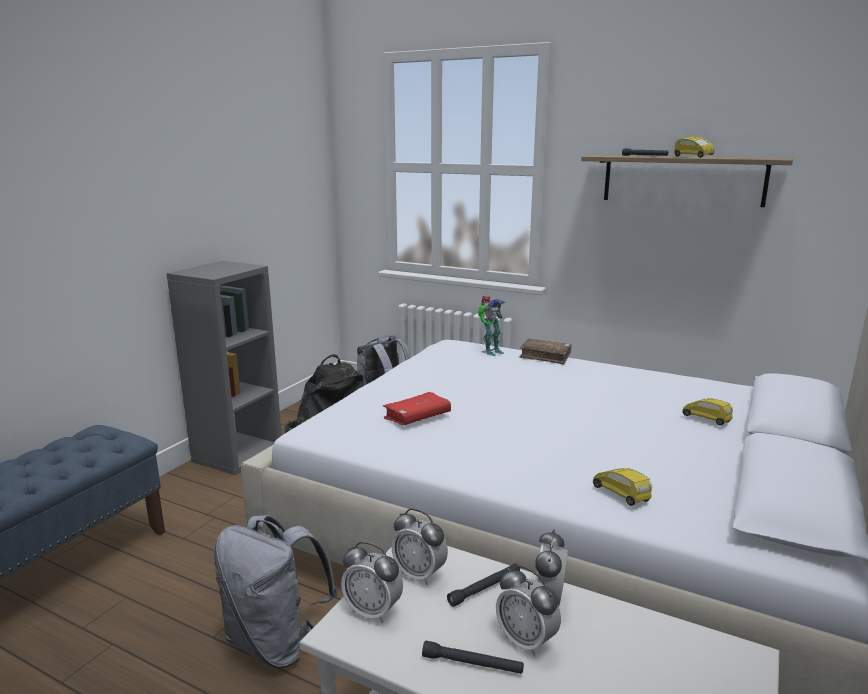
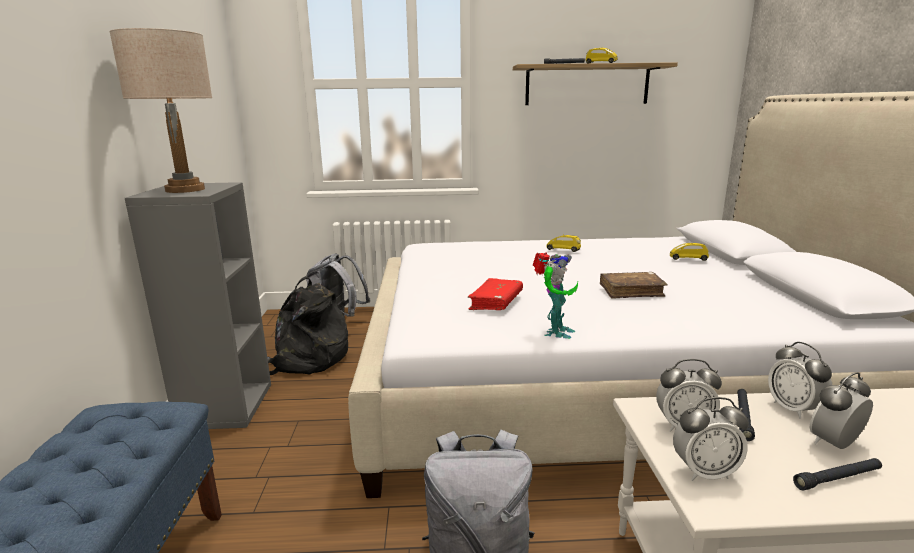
camera: 30 degrees left, 0 degrees up
(214, 270) = (185, 190): none -> beige table lamp
(490, 351) = (470, 245): toy robot -> toy robot (555, 332)
(526, 641) = (834, 444): alarm clock -> alarm clock turned 135 degrees clockwise
(545, 357) = (515, 242): brown book -> brown book (631, 291)
(621, 495) = (733, 317): yellow toy car -> yellow toy car (563, 251)

